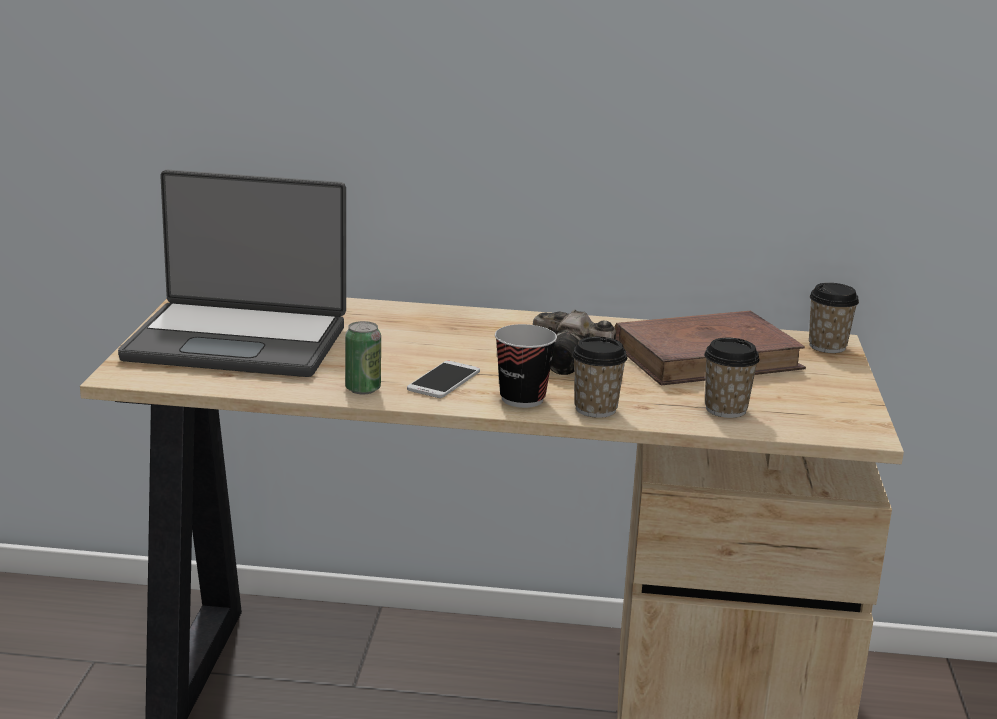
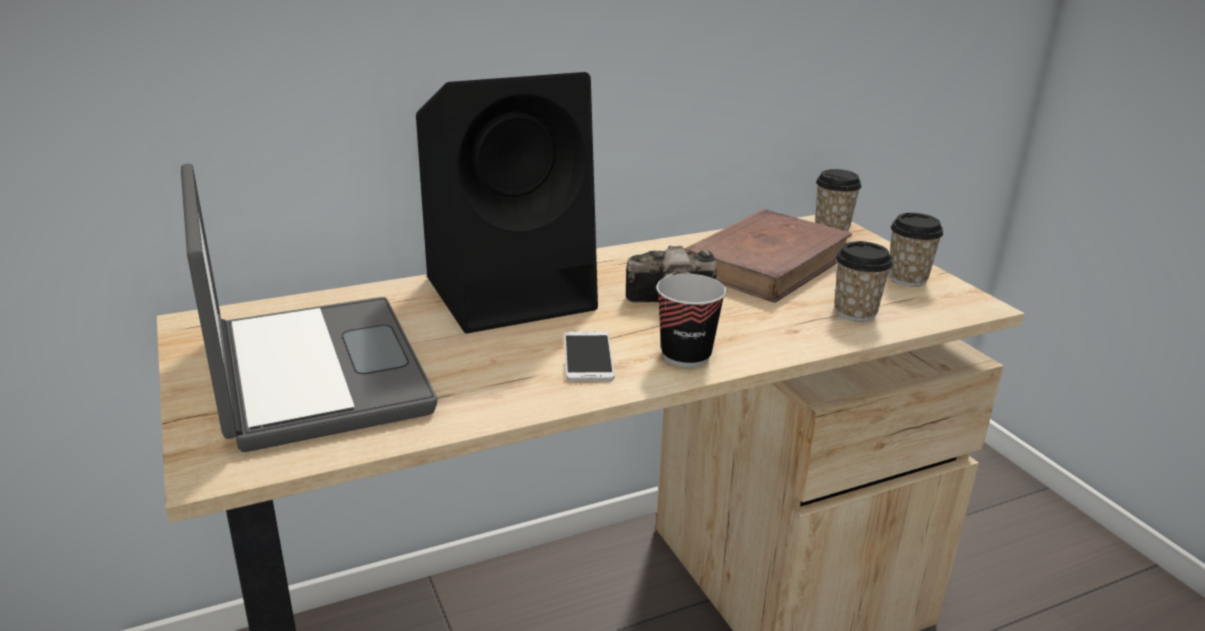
camera: 30 degrees left, 5 degrees up
(238, 341) = (312, 373): laptop -> laptop turned 90 degrees counterclockwise
(362, 389) = (522, 394): can -> none
(448, 328) = (514, 292): none -> black speaker
(595, 409) = (760, 346): cup -> cup (907, 278)

